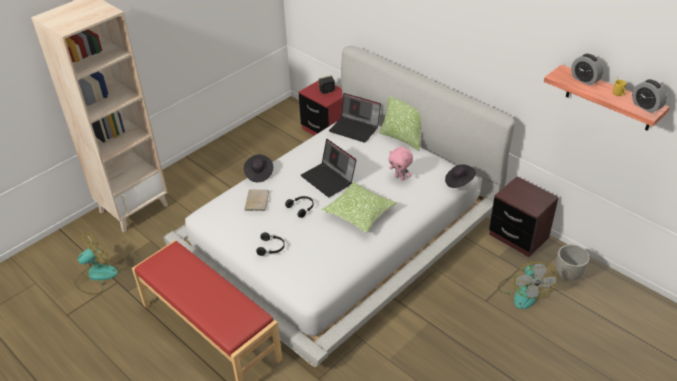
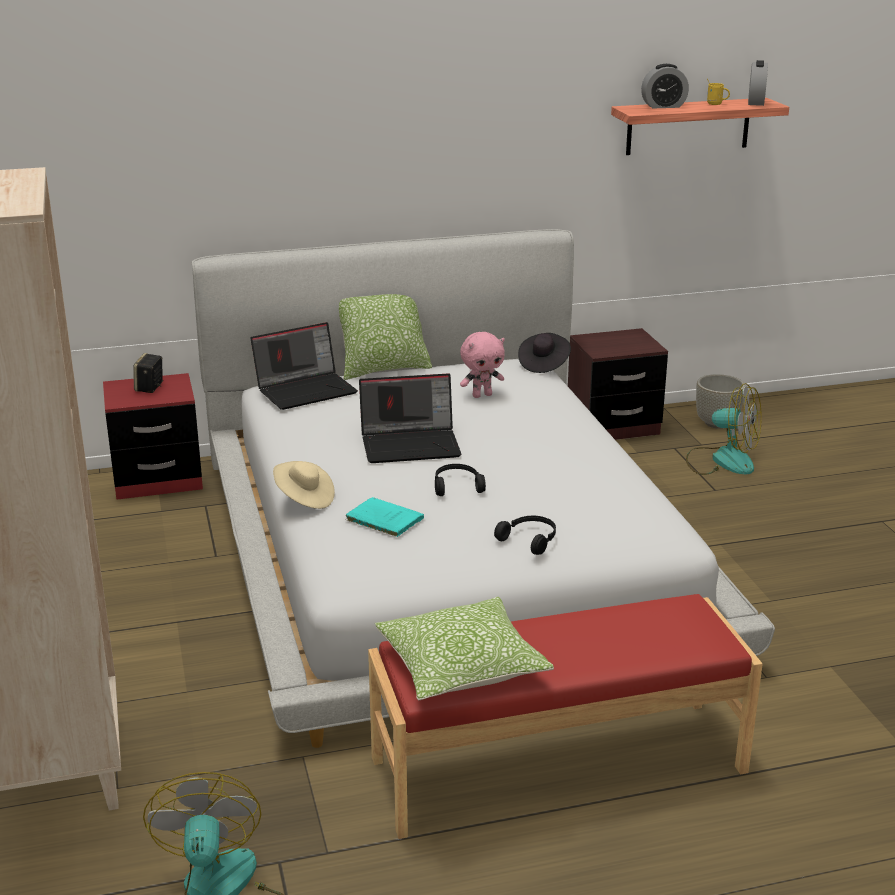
camera: 60 degrees left, 15 degrees down
(257, 200) = (383, 519): beige book -> turquoise book
(258, 173) = (304, 498): black hat -> beige hat
(359, 213) = (530, 446): pillow -> pillow (461, 666)
(646, 106) = (756, 102): alarm clock -> alarm clock turned 75 degrees counterclockwise

